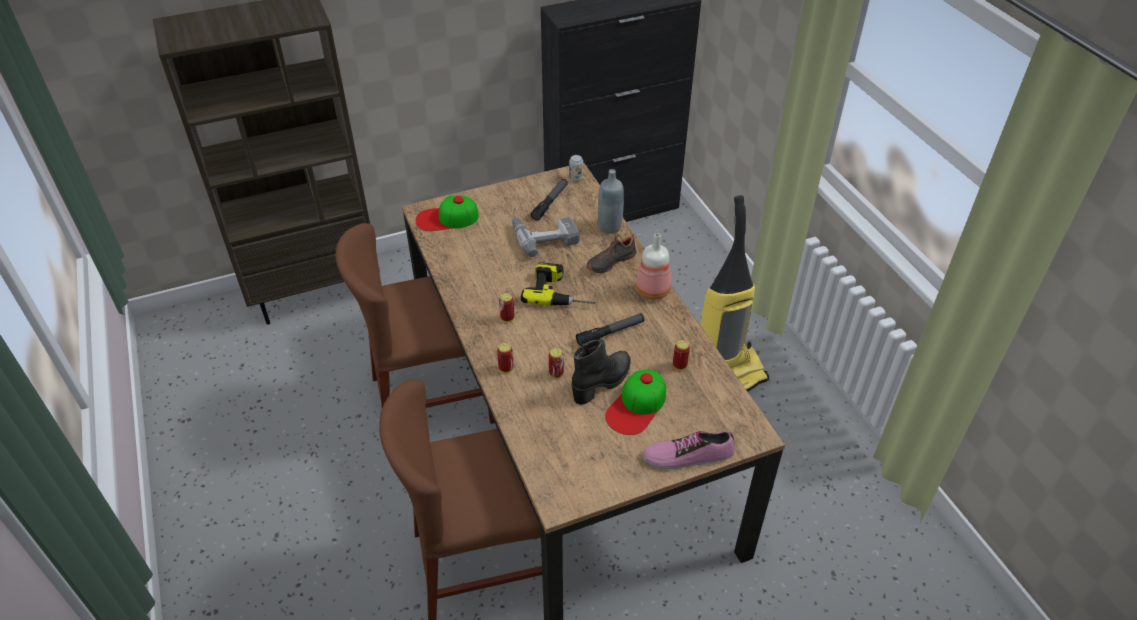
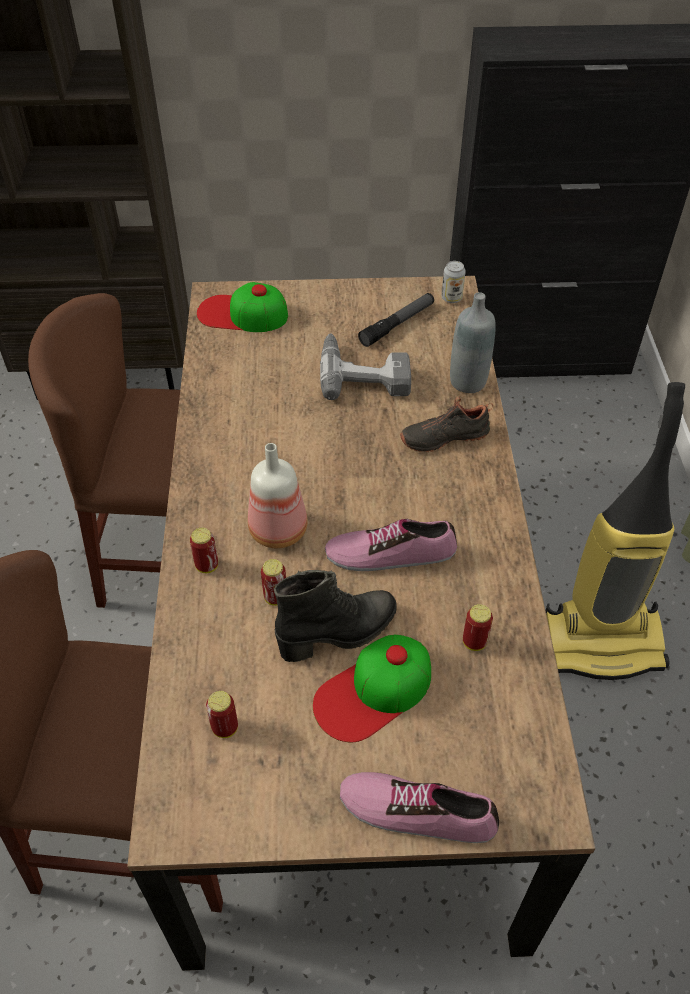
camera: 20 degrees right, 5 degrees up
(507, 318) = (249, 486): can -> can (225, 728)
(561, 291) = (348, 465): power drill -> none
(610, 333) = (390, 553): flashlight -> shoe
(654, 290) = (490, 501): bottle -> bottle (280, 530)

